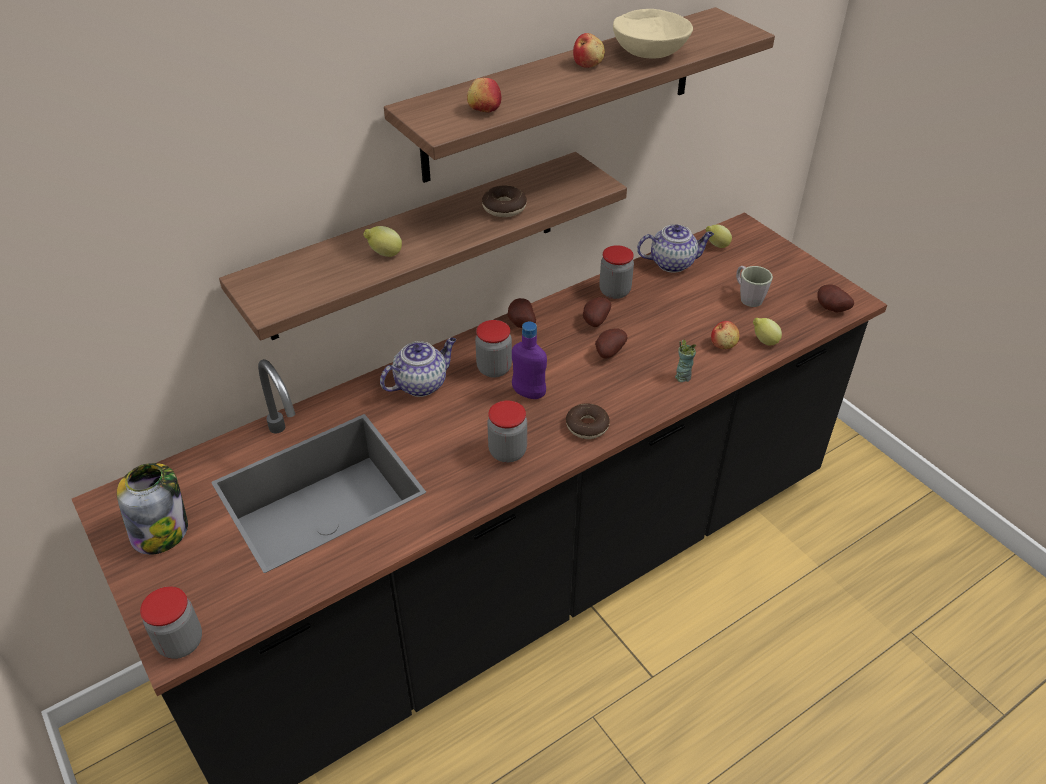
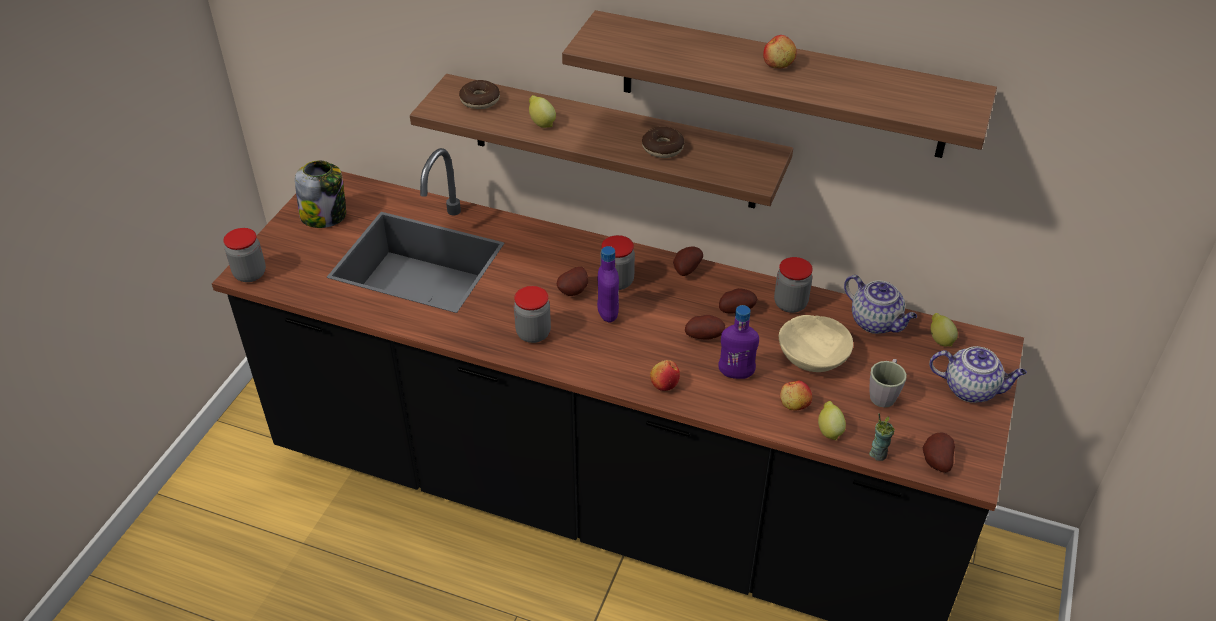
camera: 55 degrees right, 0 degrees up
(421, 383) = (562, 253): teapot -> teapot (971, 389)
(480, 400) = (574, 291): none -> potato
(484, 110) = (640, 50): apple -> apple (664, 384)
(587, 426) = (602, 364): donut -> donut (480, 100)
(649, 53) = (842, 85): beige bowl -> beige bowl (811, 358)
(665, 357) = (736, 373): none -> purple bottle
(682, 376) = (721, 395): cup -> cup (878, 453)

